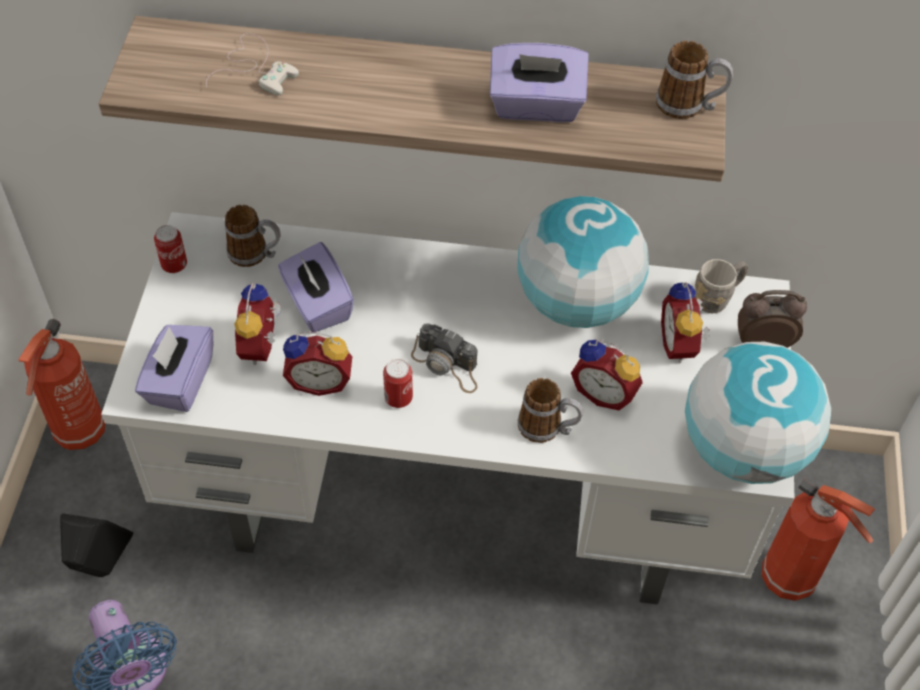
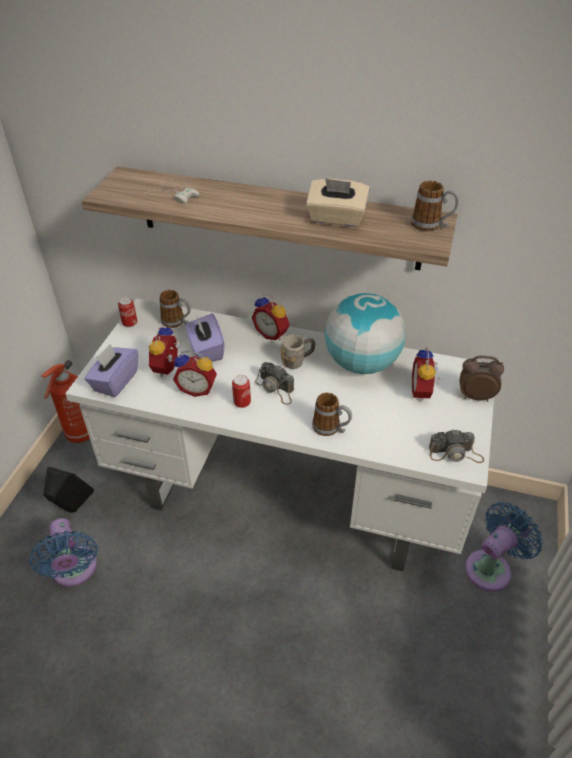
camera: 10 degrees right, 10 degrees down
(536, 106) = (336, 219): purple tissue box -> beige tissue box
(605, 392) = (371, 413): alarm clock -> alarm clock (272, 333)
(717, 298) = (449, 369): grey mug -> grey mug (297, 361)
(743, 449) = (455, 454): globe -> camera
(791, 580) = (491, 567): fire extinguisher -> blue fan

